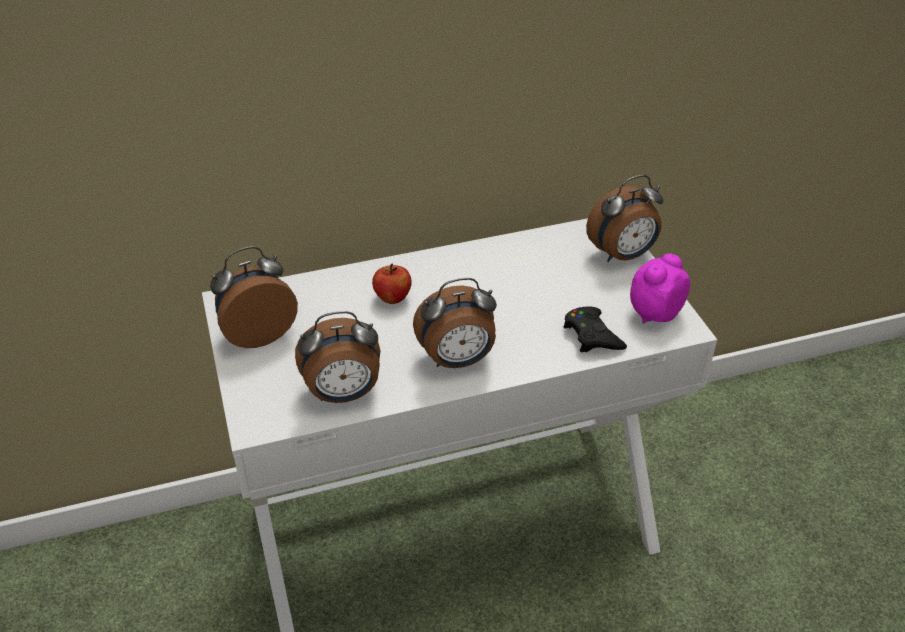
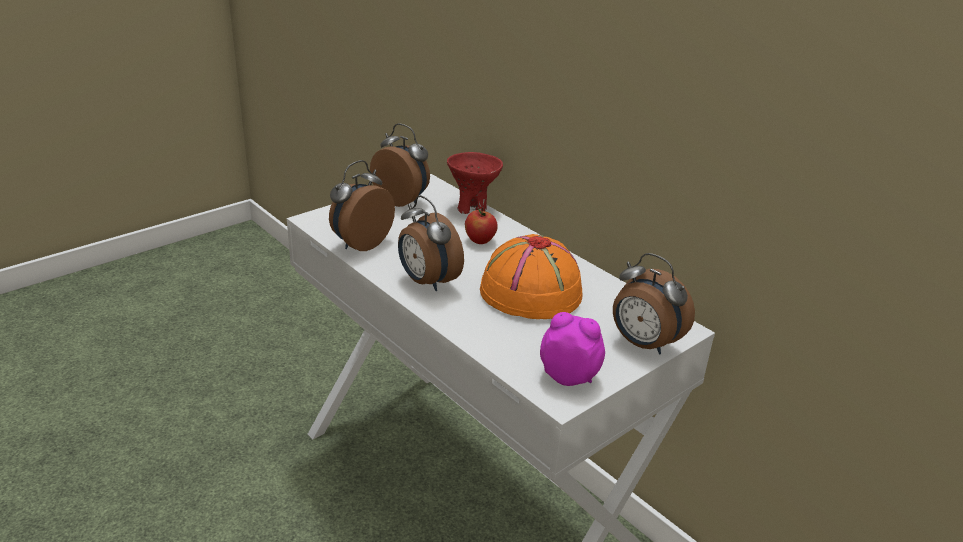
camera: 65 degrees right, 10 degrees down
(317, 284) = (472, 209): none -> red bowl
(343, 394) = (360, 243): alarm clock -> alarm clock turned 75 degrees clockwise
(511, 294) = (530, 292): none -> orange hat
(592, 335) = (507, 343): black game controller -> none

